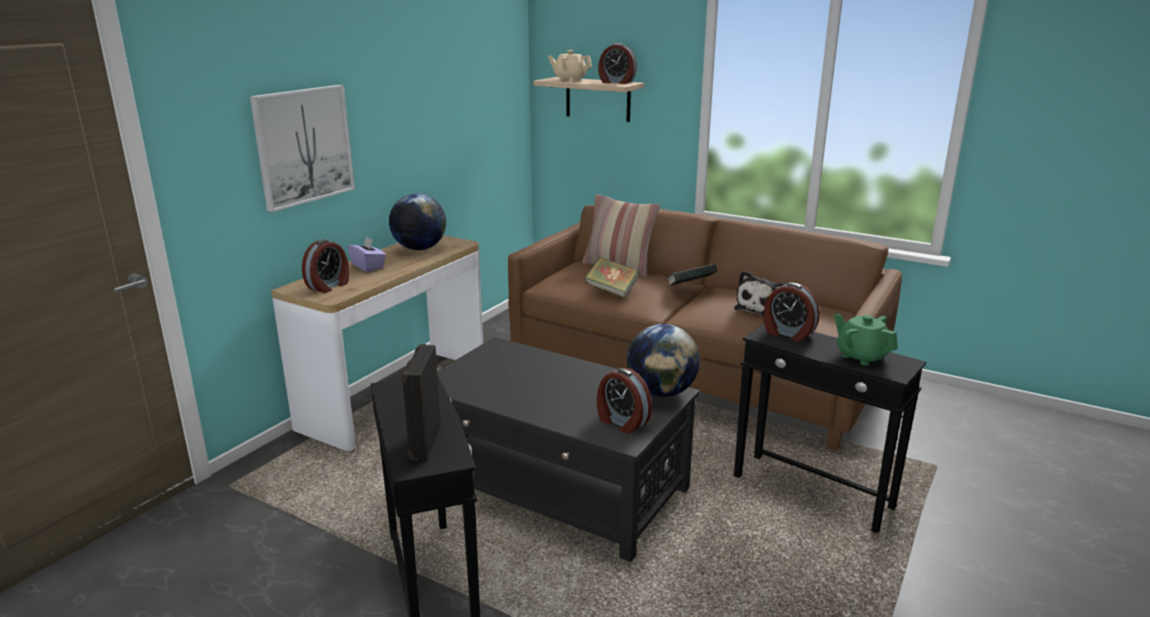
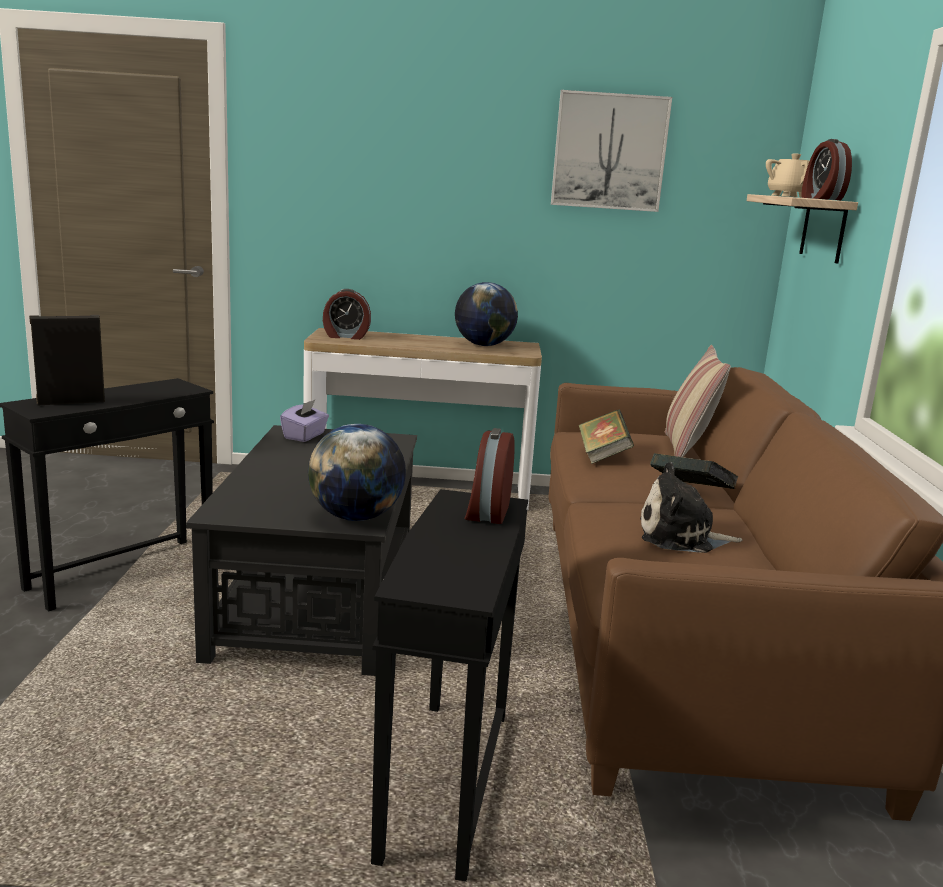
camera: 60 degrees right, 5 degrees down
(303, 146) = (385, 204): picture -> picture (609, 152)
(368, 266) = (410, 339): purple tissue box -> purple tissue box (305, 436)
(621, 422) = (261, 507): alarm clock -> none
(861, 356) = (453, 561): green teapot -> none

